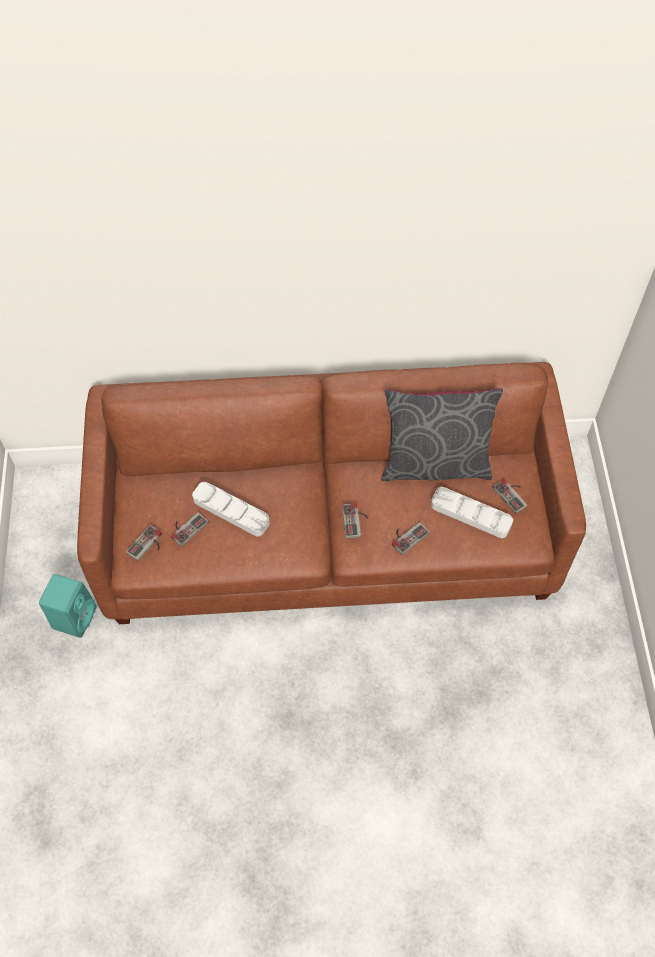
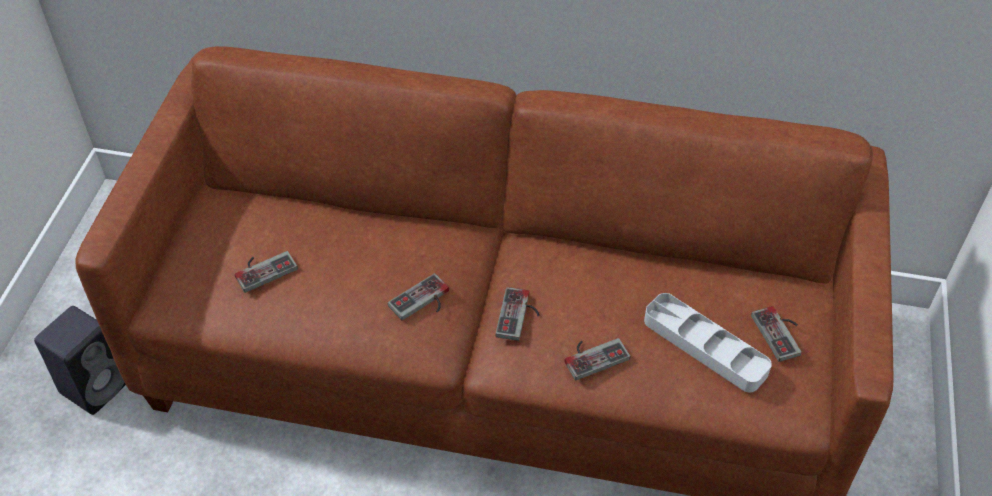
camera: 15 degrees right, 10 degrees down
(74, 616) = (97, 384): turquoise speaker -> black speaker
(147, 546) = (199, 282): game controller -> game controller (423, 302)
(231, 511) = (336, 260): grey tray -> none
(435, 464) = (668, 264): grey pillow -> none

